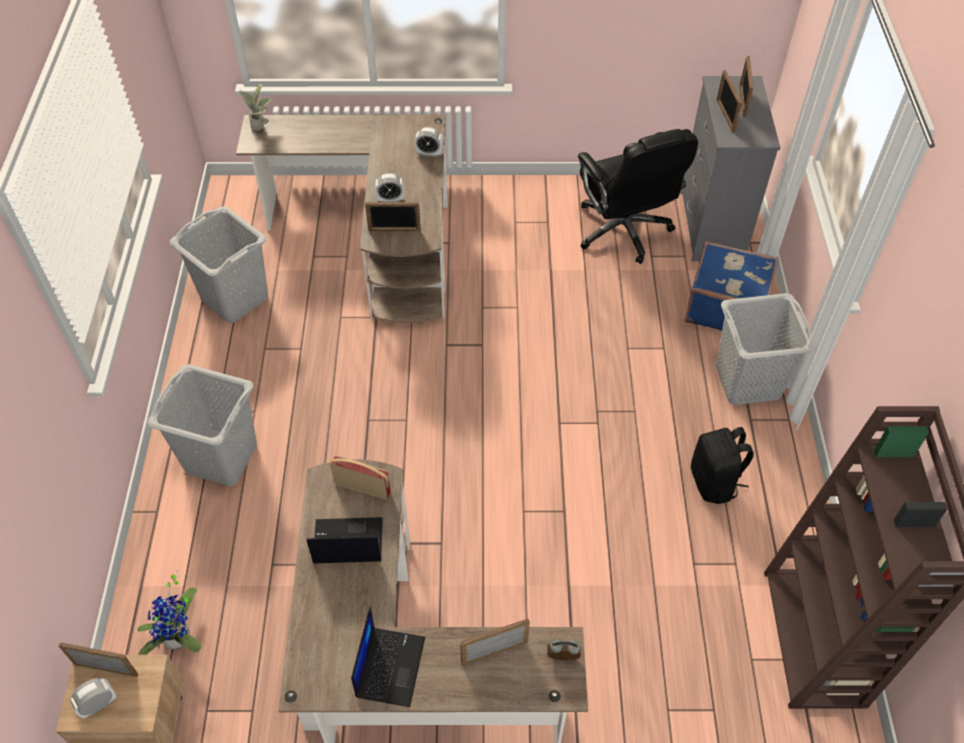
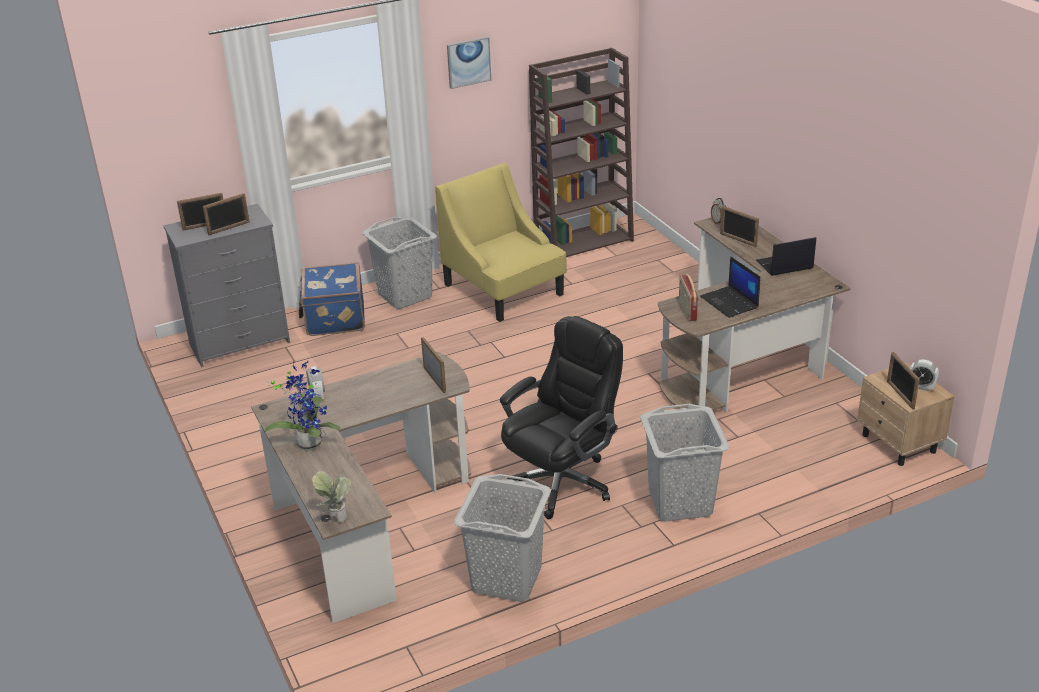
camera: 115 degrees left, 20 degrees down
(180, 639) = (831, 452): potted plant -> potted plant (309, 441)
(390, 199) = (396, 395): alarm clock -> none
(624, 230) = (269, 382): black office chair -> black office chair (562, 481)
(714, 482) = (504, 289): black backpack -> yellow armchair
(927, 303) = (468, 62): none -> picture

